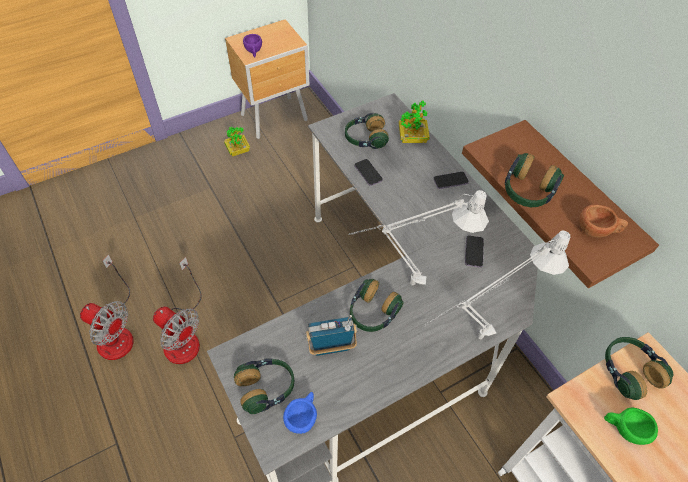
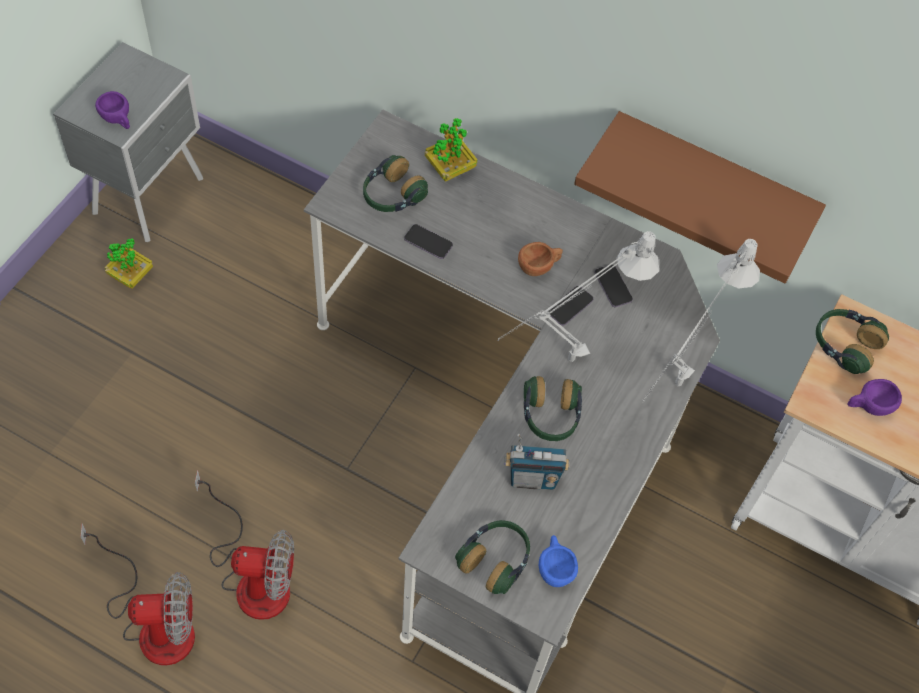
camera: 35 degrees left, 5 degrees up
(276, 118) = (151, 195): brown nightstand -> grey nightstand
(331, 347) = (532, 478): radio -> radio turned 135 degrees counterclockwise
(450, 181) = (532, 207): phone -> phone (570, 306)
(527, 192) = (674, 203): headphones -> none
(597, 231) = (764, 217): brown cup -> brown cup (539, 266)
(624, 429) = (868, 406): green cup -> purple cup

